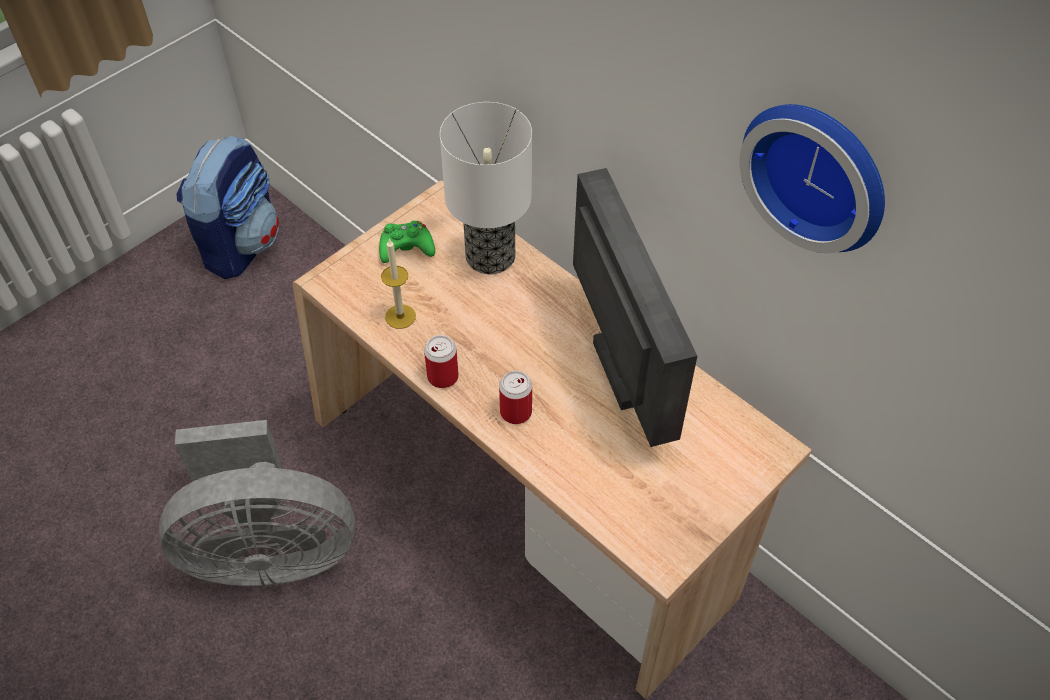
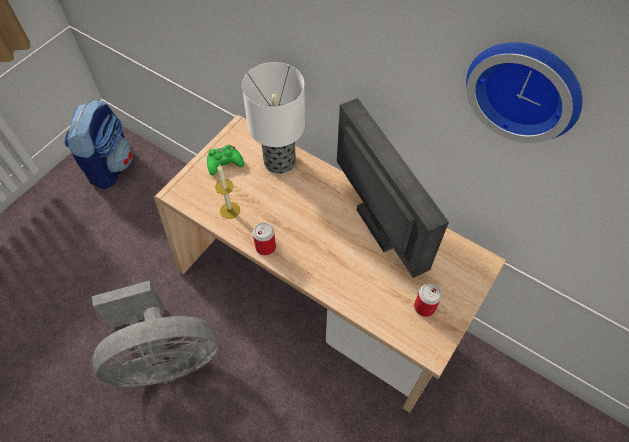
camera: 10 degrees left, 5 degrees up
(516, 412) = (317, 264): can -> can (424, 307)

